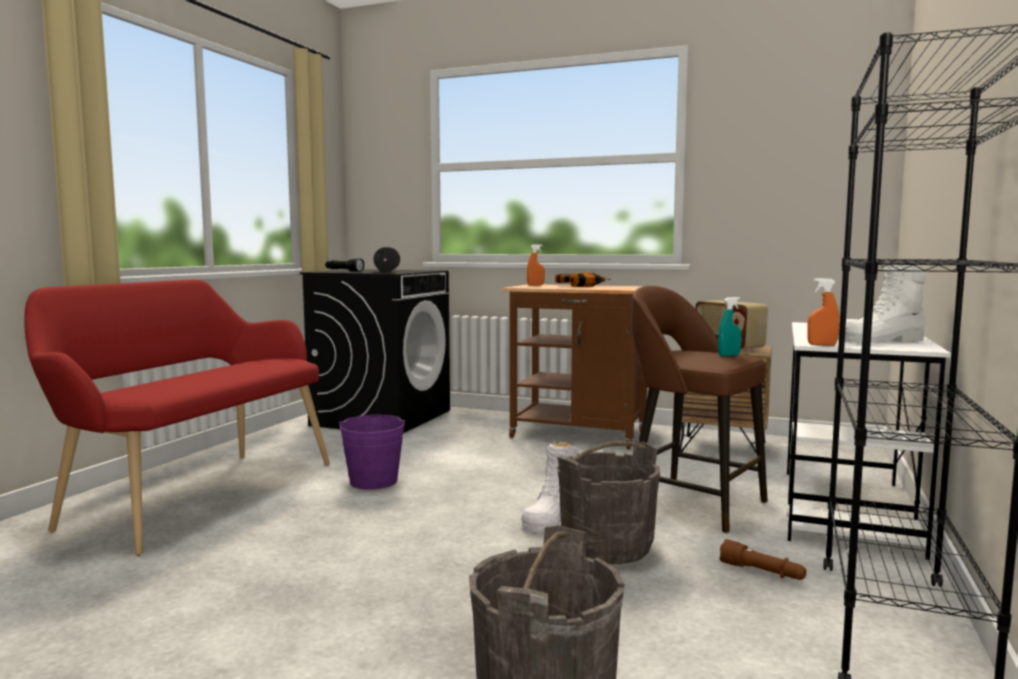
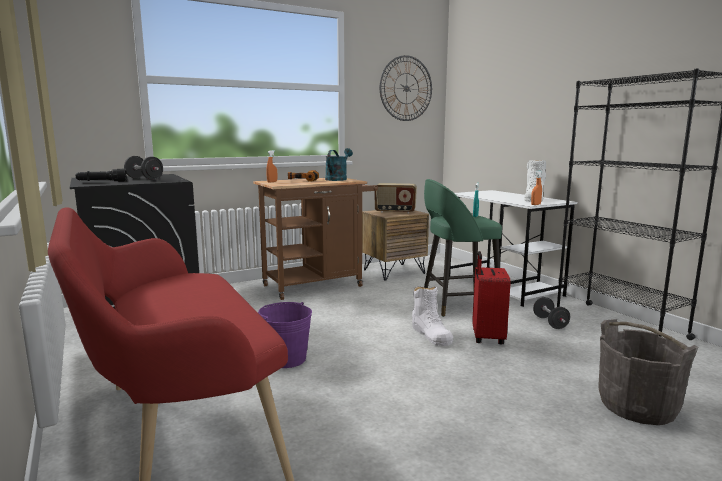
camera: 50 degrees left, 5 degrees up
(606, 546) = (486, 337): grey bucket -> red suitcase
(625, 287) = (338, 179): none -> turquoise watering can
(692, 503) = (457, 304): brown stool -> green stool
(762, 572) = (550, 323): brown flashlight -> black dumbbell
(807, 146) = (406, 88): none -> wall clock

